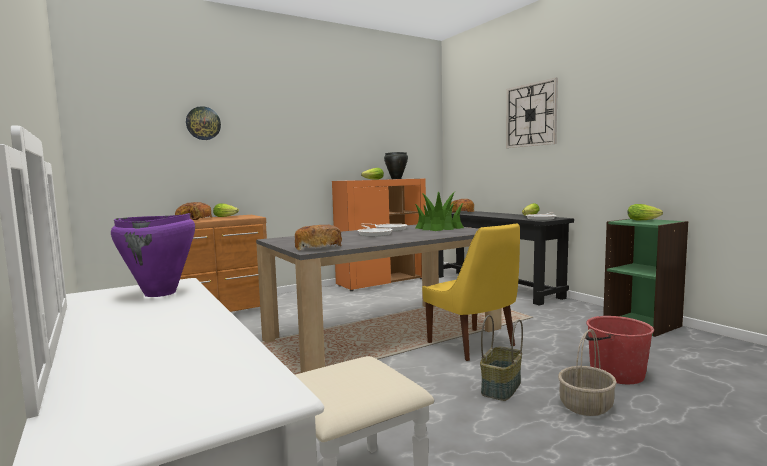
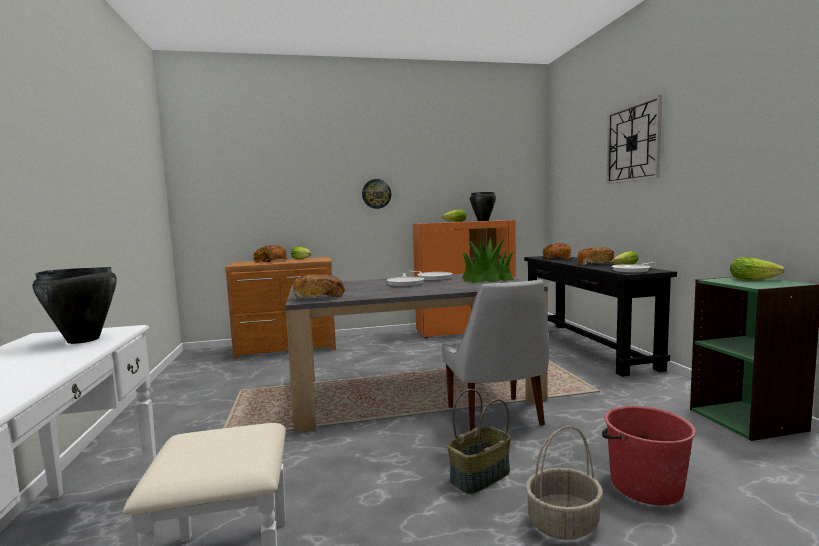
camera: 20 degrees right, 0 degrees up
(160, 293) = (83, 340): purple cooking pot -> black cooking pot
(203, 123) = (284, 171): wall clock -> wall clock (376, 194)
(473, 345) = (495, 418): yellow chair -> white chair
(502, 215) = (594, 264): none -> bread

